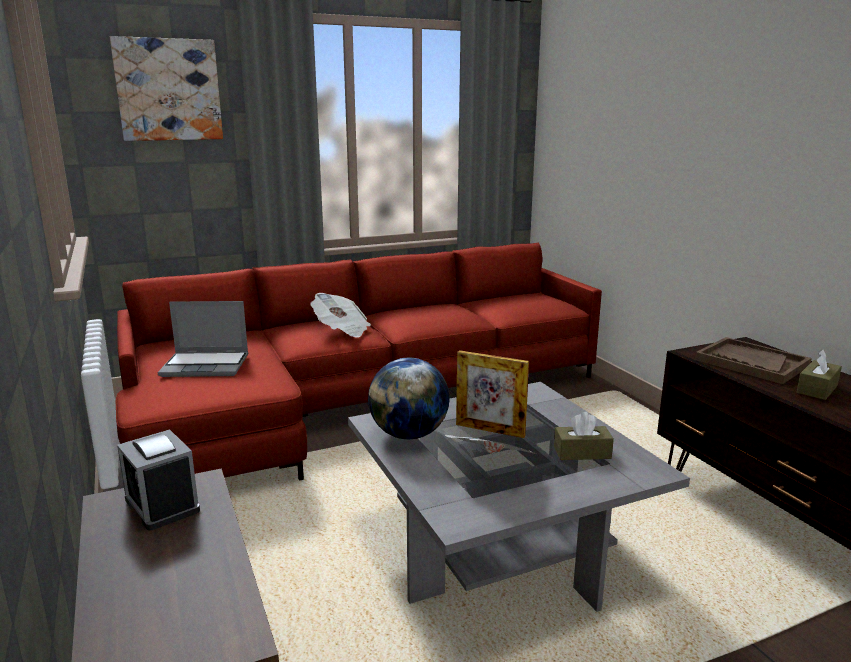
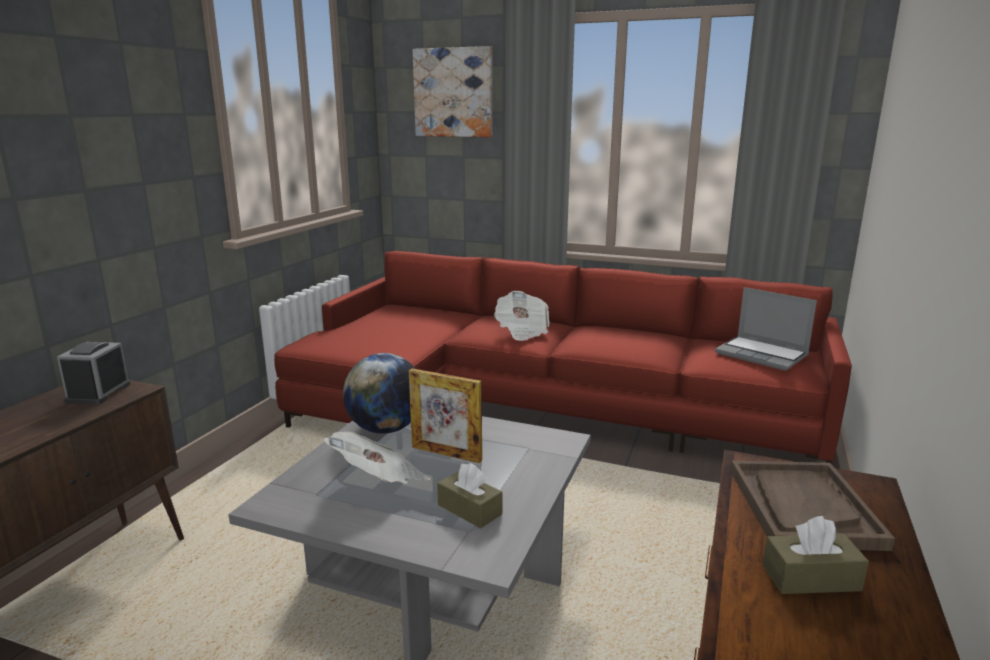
camera: 45 degrees right, 0 degrees up
(207, 365) = (383, 329): laptop -> laptop (762, 355)
(490, 430) = (446, 453): picture frame -> picture frame turned 45 degrees counterclockwise

